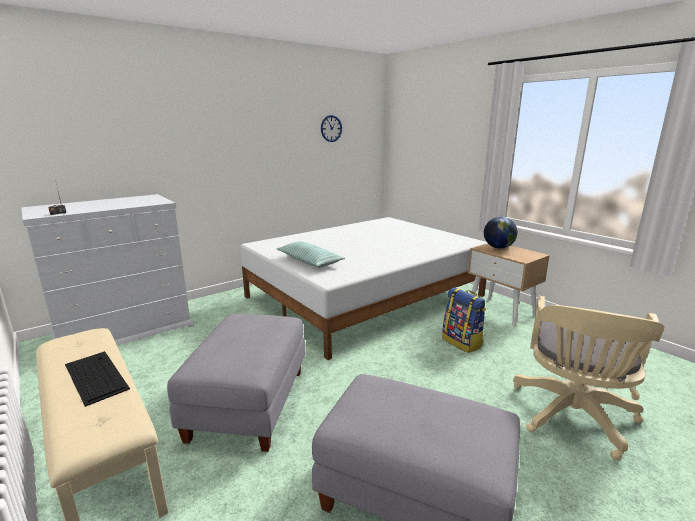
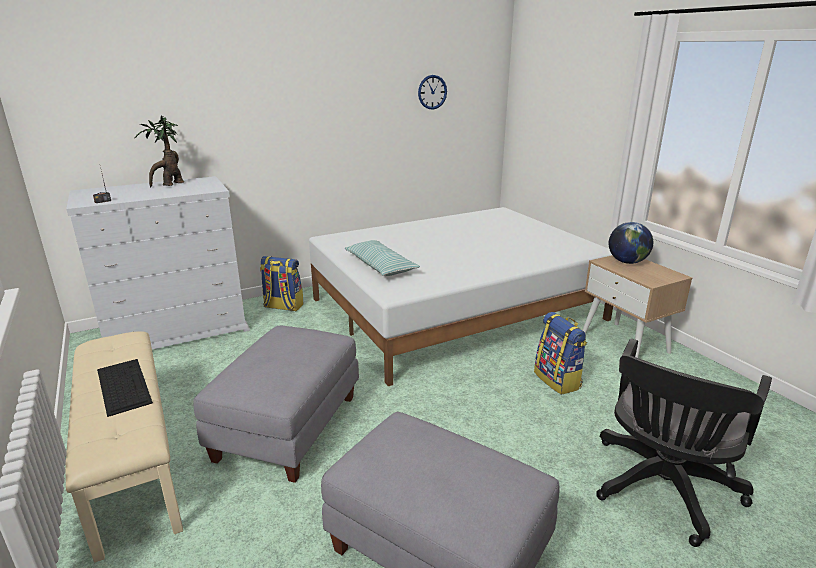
camera: 10 degrees right, 5 degrees up
(118, 200) = (170, 185): none -> potted plant
(219, 304) = (283, 306): none -> backpack
(573, 418) = (661, 490): beige office chair -> black office chair

